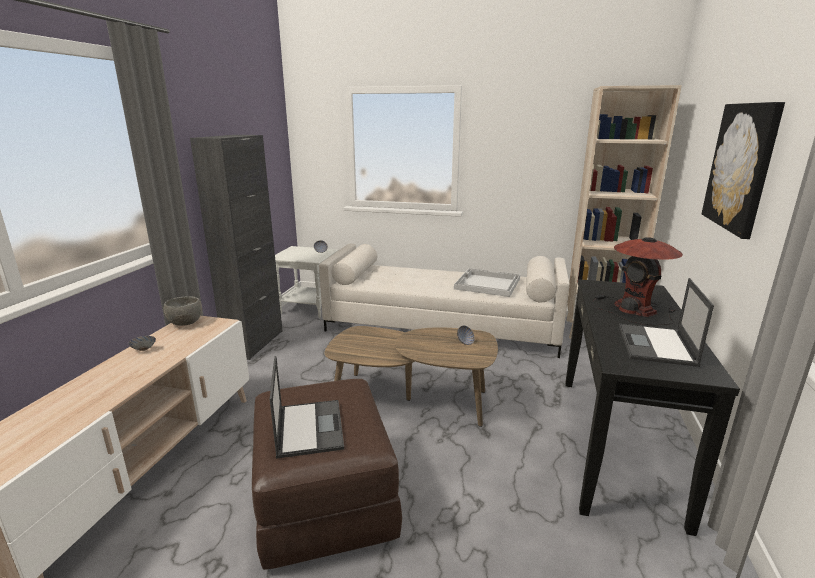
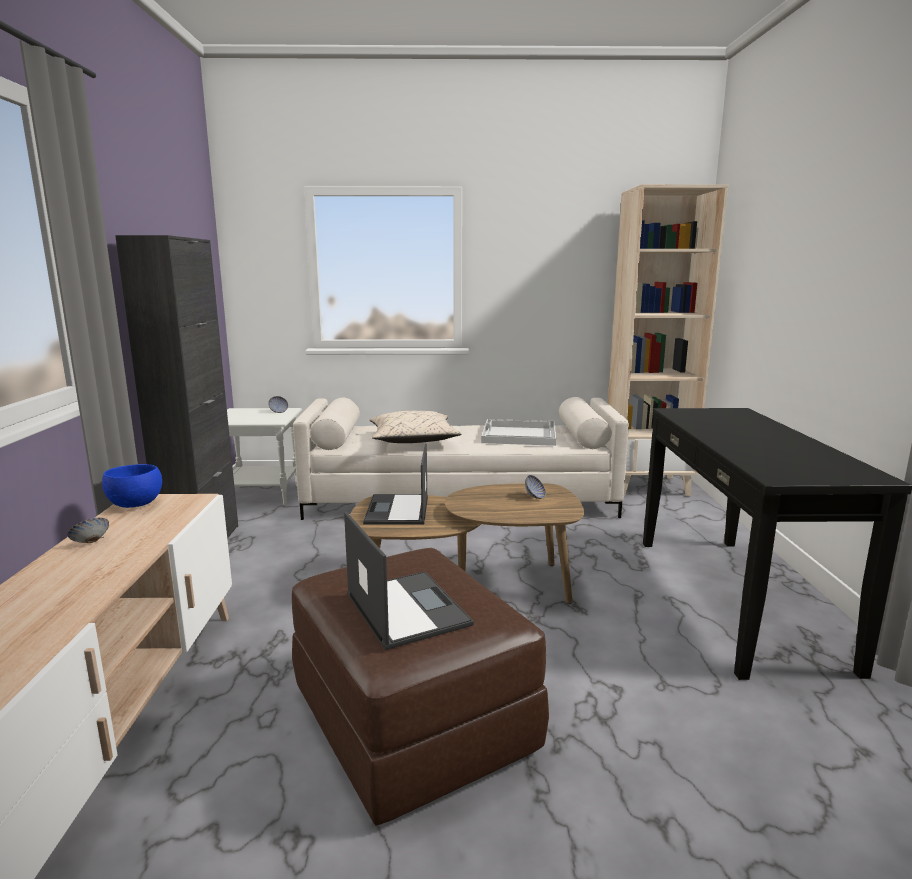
camera: 15 degrees left, 5 degrees down
(186, 323) = (136, 505): grey bowl -> blue bowl
(406, 281) = (413, 440): none -> beige pillow
(635, 309) = (741, 429): table lamp -> none
(656, 345) = (796, 457): laptop -> laptop (397, 510)
(741, 167) = (832, 259): picture -> none

